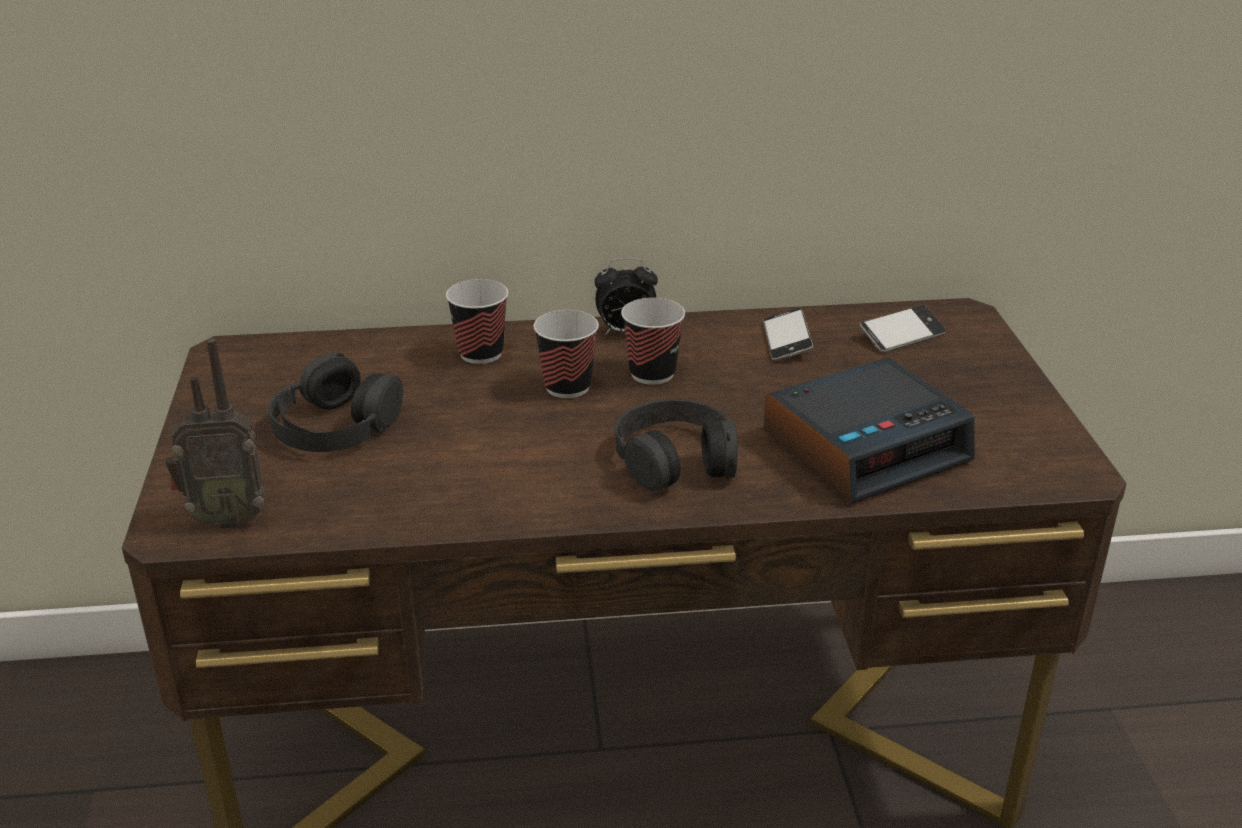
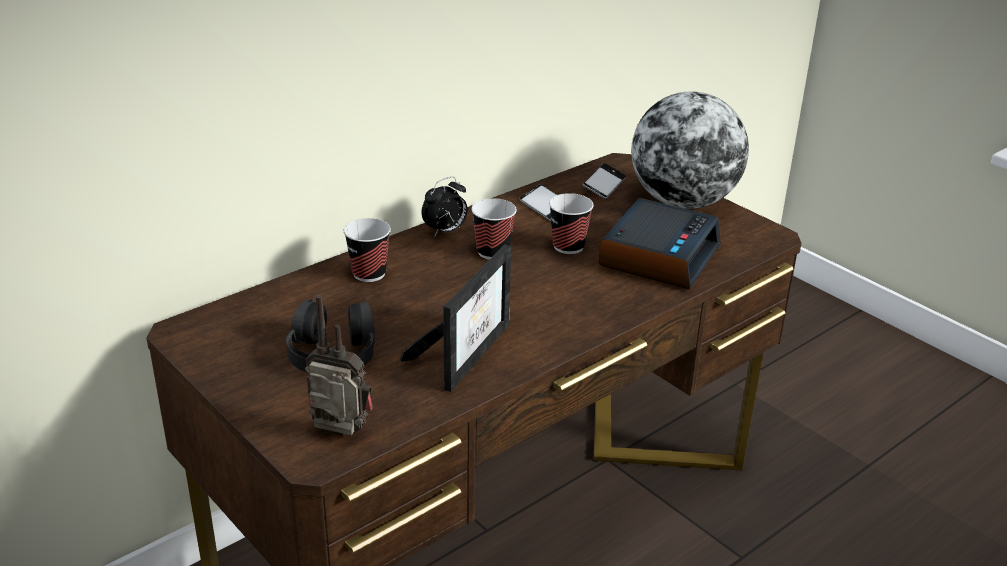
camera: 35 degrees left, 0 degrees up
(226, 518) = (339, 436): radio -> radio turned 120 degrees counterclockwise
(474, 478) = (467, 351): none -> picture frame
(567, 387) = (452, 277): cup -> cup (568, 246)
(676, 459) = (569, 298): black headphones -> none
(992, 388) = (683, 202): none -> globe

